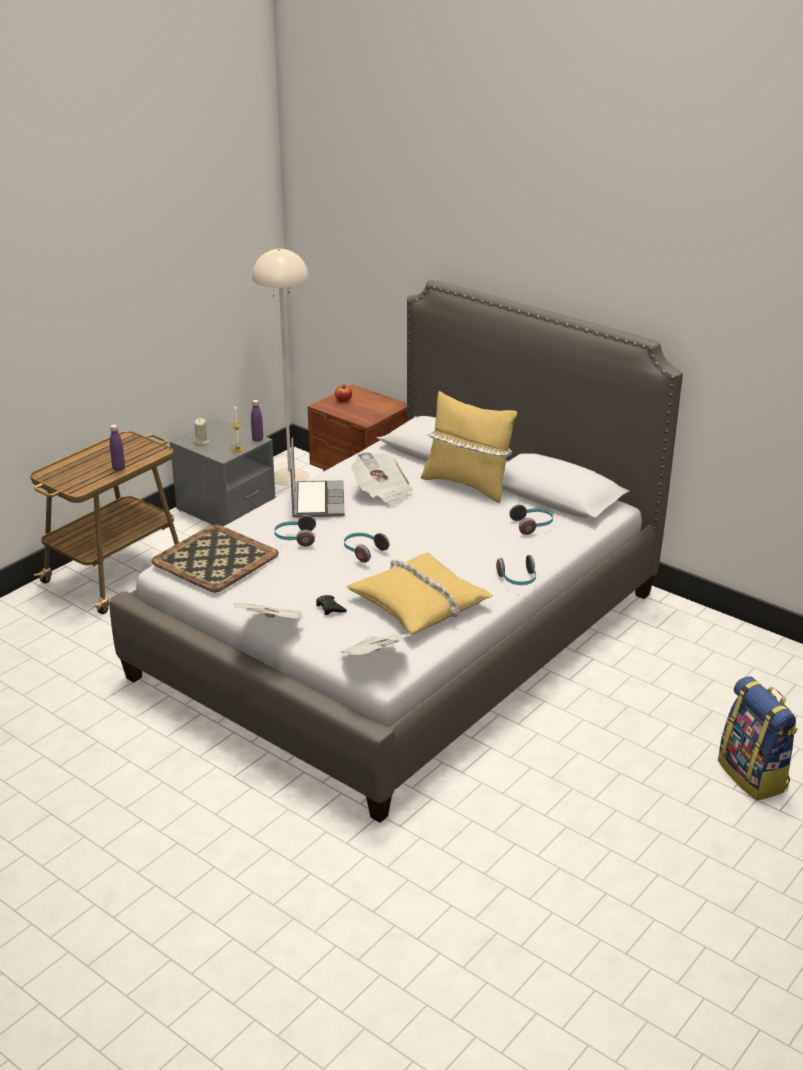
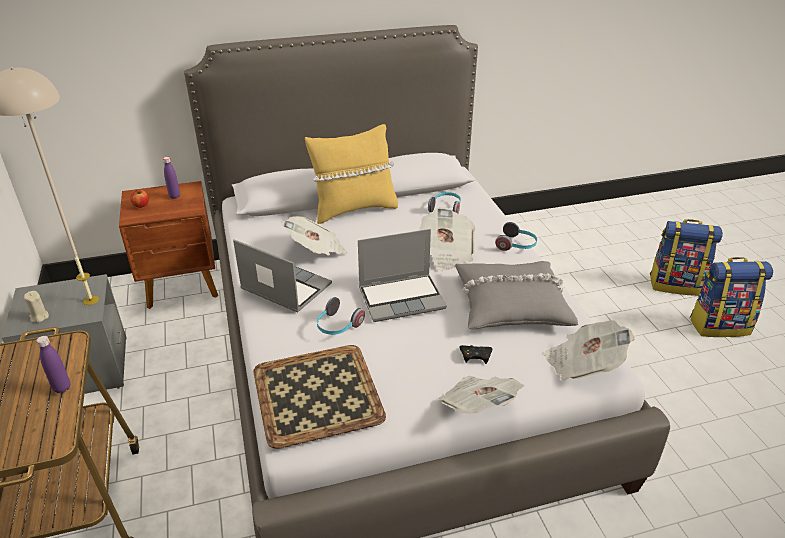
camera: 55 degrees left, 5 degrees up
(257, 439) = (94, 282): purple bottle -> purple bottle (174, 196)
(363, 551) = (402, 298): headphones -> laptop
(420, 603) = (511, 304): yellow pillow -> grey pillow
(456, 550) = (446, 253): none -> newspaper
(709, 826) = (719, 325): none -> backpack

